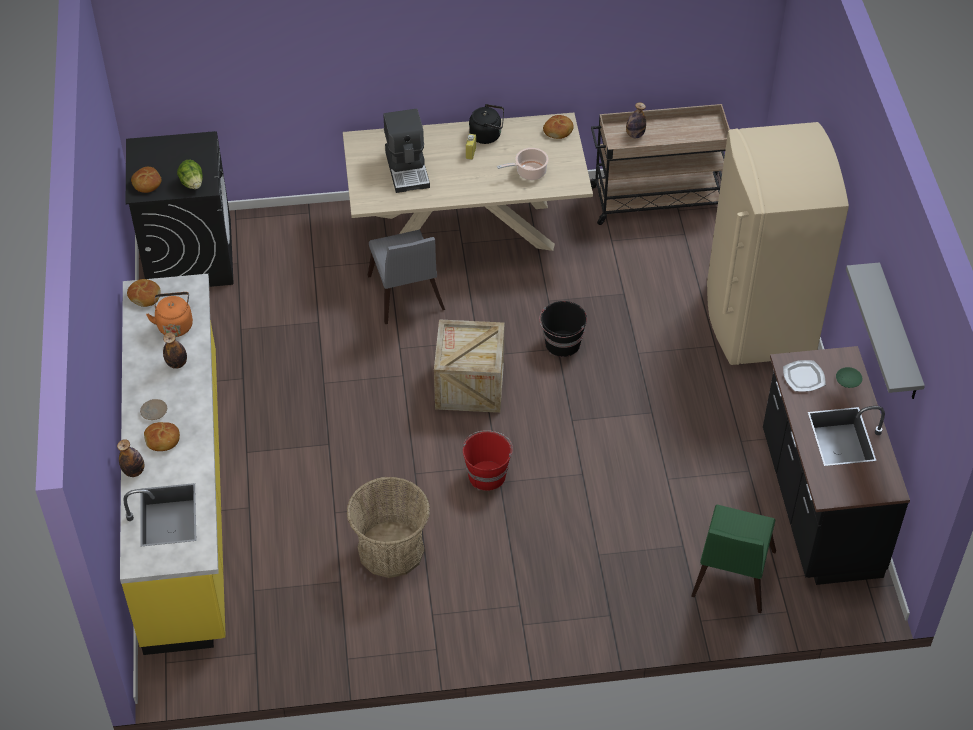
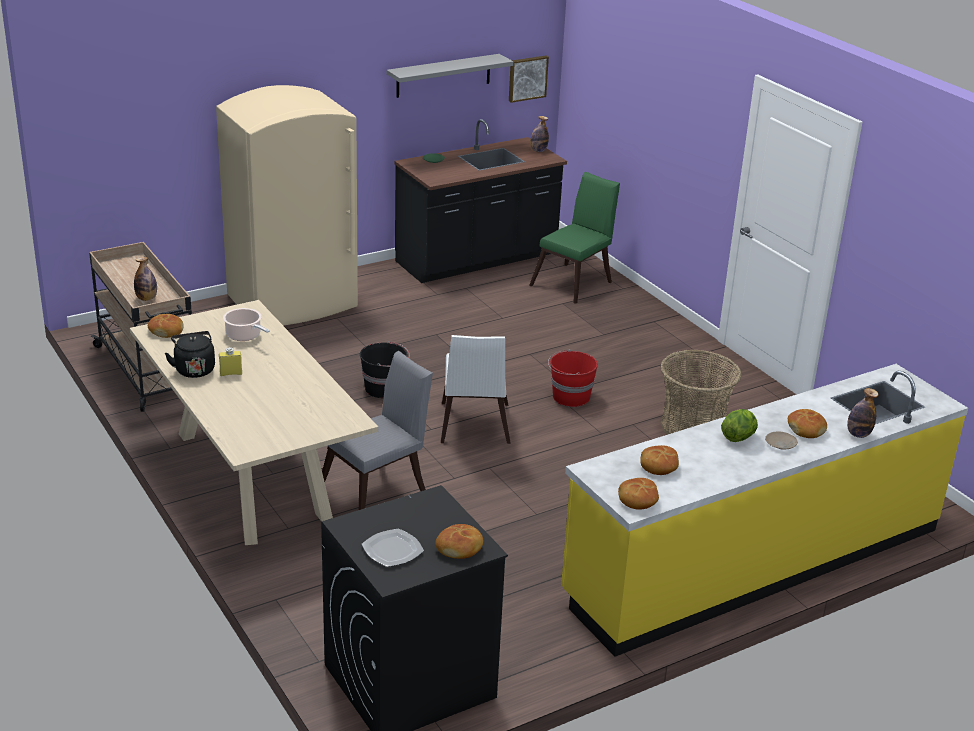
camera: 115 degrees left, 20 degrees down
(174, 324) = (658, 466): orange kettle -> bread
(177, 363) = (708, 448): bottle -> bottle (538, 151)
(192, 183) = (434, 510): lettuce -> lettuce (738, 437)
(408, 169) = (280, 406): coffee machine -> none
(470, 385) = (473, 427): crate -> white chair
(730, 578) = (575, 282): green chair -> green chair turned 45 degrees counterclockwise
(804, 377) = (444, 174): plate -> plate (392, 549)
(930, 447) = (527, 78): none -> picture

